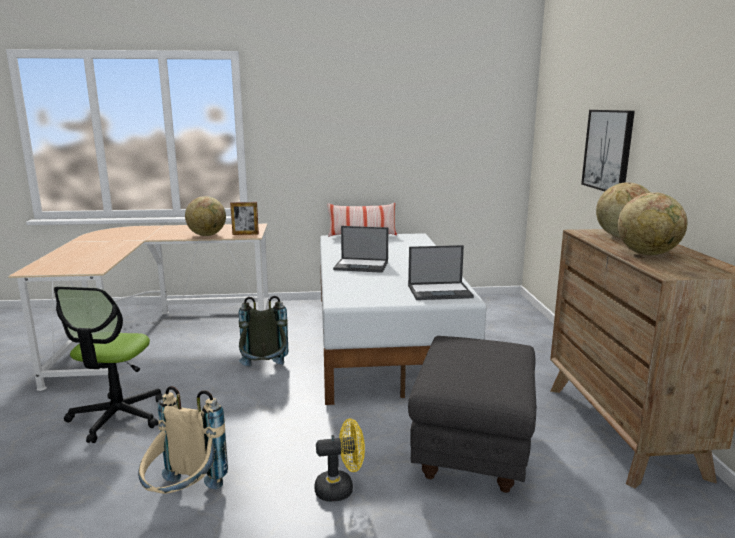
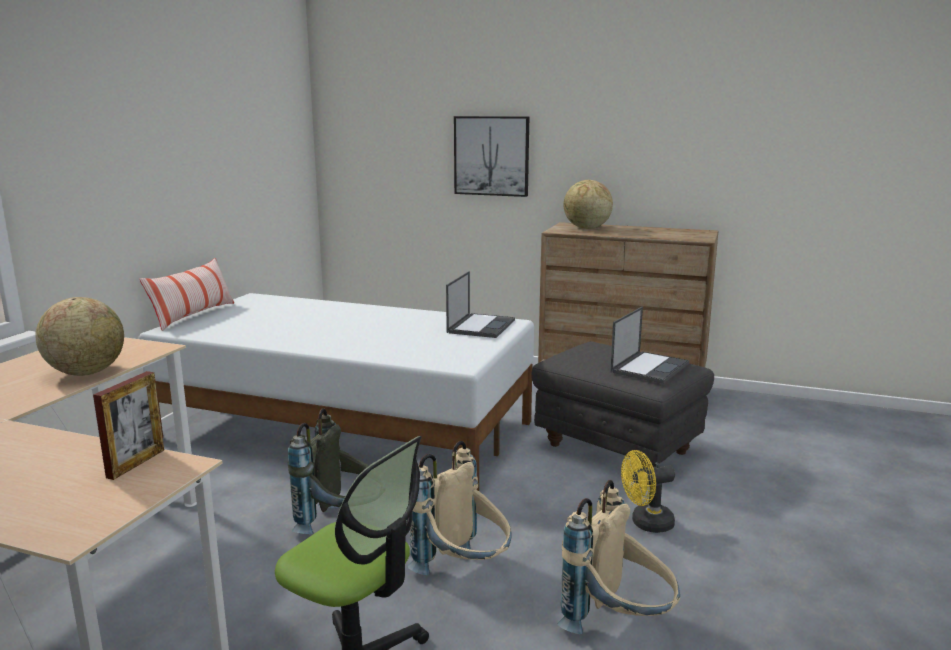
camera: 65 degrees left, 0 degrees up
(228, 423) = (464, 572): none -> beige backpack
(245, 234) = (139, 350): picture frame -> picture frame (136, 463)
(340, 488) = (646, 524): yellow fan -> yellow fan turned 120 degrees counterclockwise
(362, 266) = (339, 337): laptop -> laptop (650, 367)
(647, 254) = (643, 233): globe -> none

